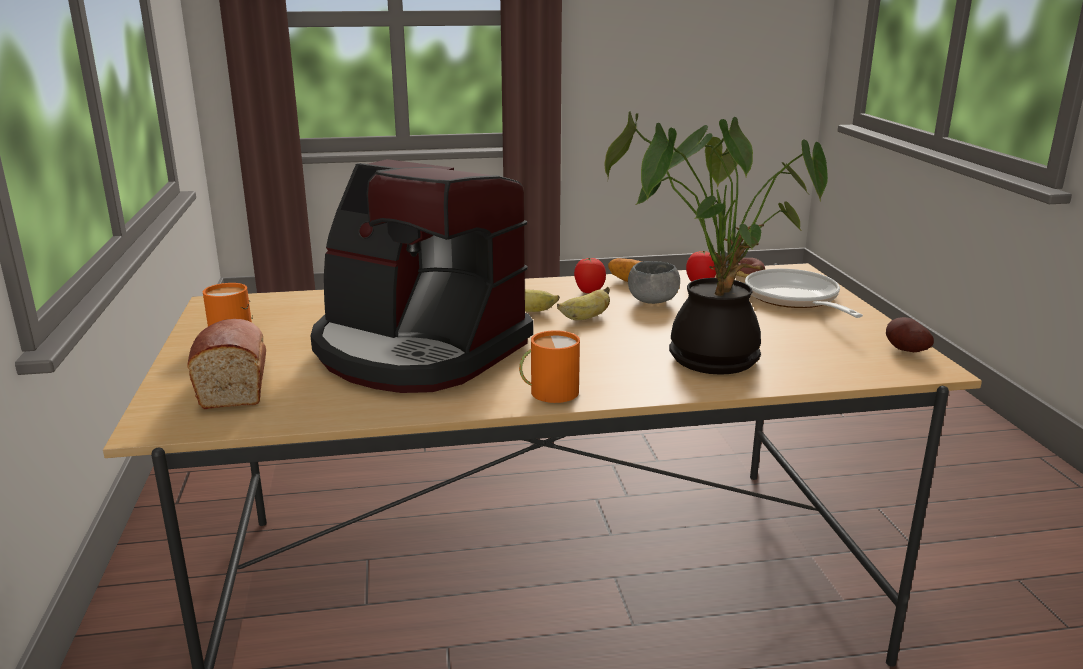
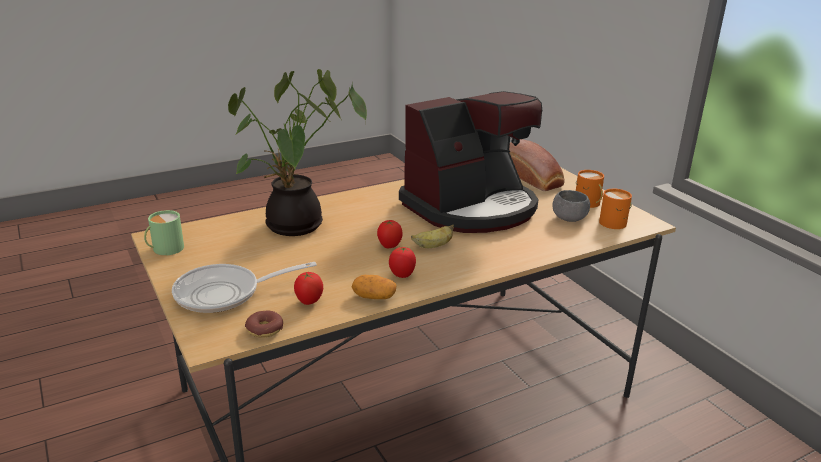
camera: 160 degrees right, 5 degrees up
(417, 350) = (471, 207): coffee machine -> coffee machine turned 135 degrees clockwise
(549, 392) = (379, 194): orange mug -> orange mug (615, 222)
(585, 318) = (389, 246): banana -> tomato
(652, 301) = (346, 273): grey bowl -> grey bowl (569, 219)
(794, 299) = (225, 294): frying pan -> frying pan turned 105 degrees clockwise
(904, 350) = (165, 249): potato -> green mug

